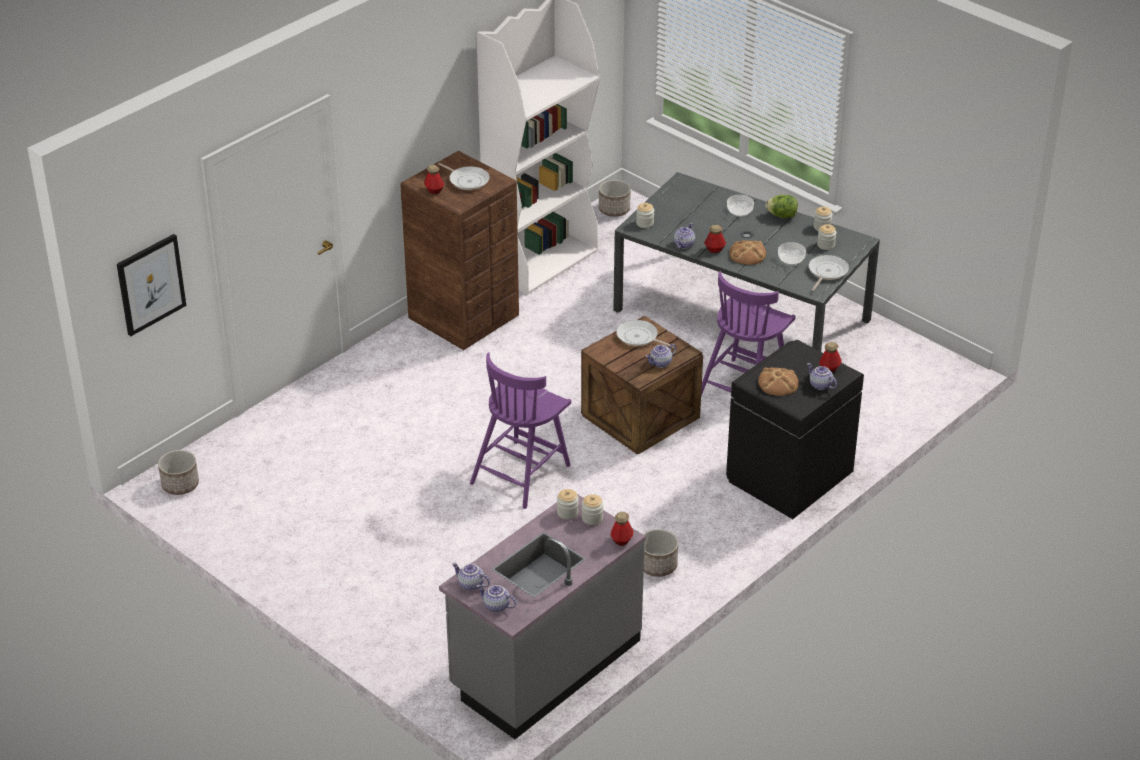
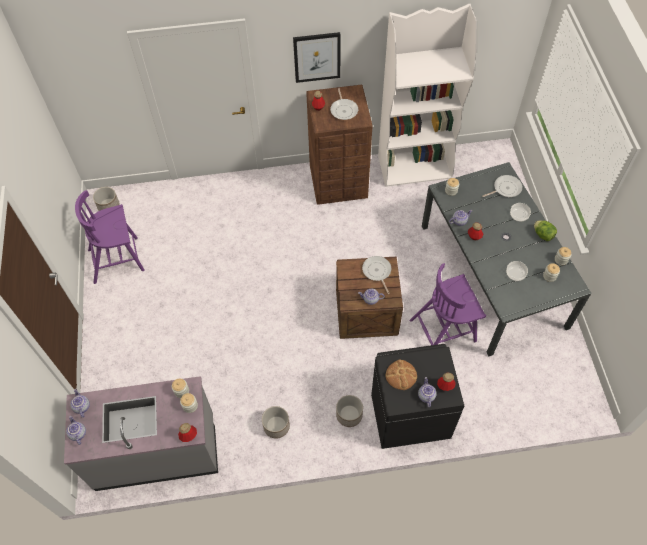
camera: 40 degrees right, 20 degrees up
(150, 284) = (91, 95): picture -> picture (317, 57)
(521, 472) = (268, 308): purple chair -> purple chair (117, 259)
(614, 210) = (488, 154): planter -> planter (349, 415)
(747, 254) = (491, 253): bread -> none
(826, 272) = (529, 299): frying pan -> frying pan (505, 188)

